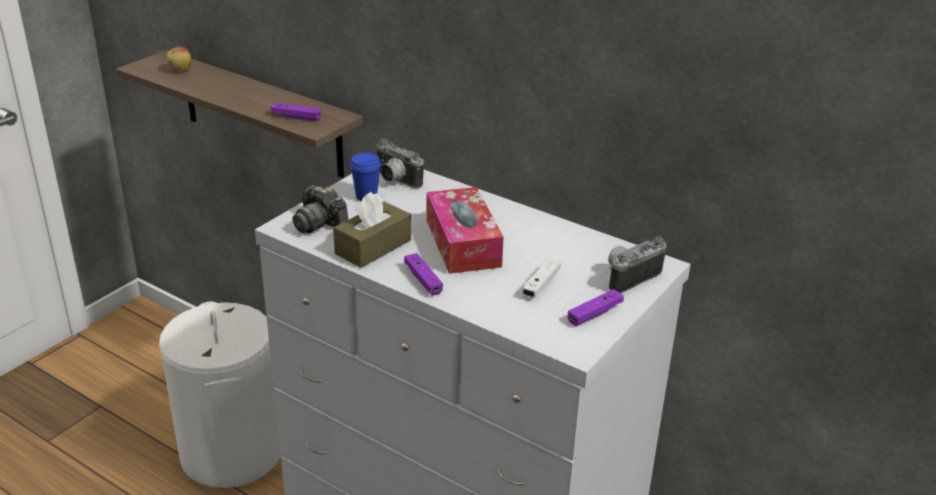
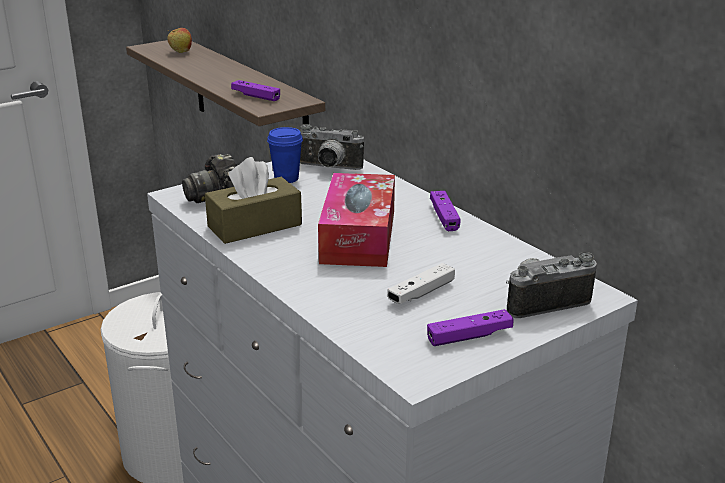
camera: 20 degrees right, 5 degrees down
(394, 180) = (328, 168): camera -> camera turned 45 degrees counterclockwise
(423, 280) = (284, 266): purple game controller -> purple game controller (444, 217)

